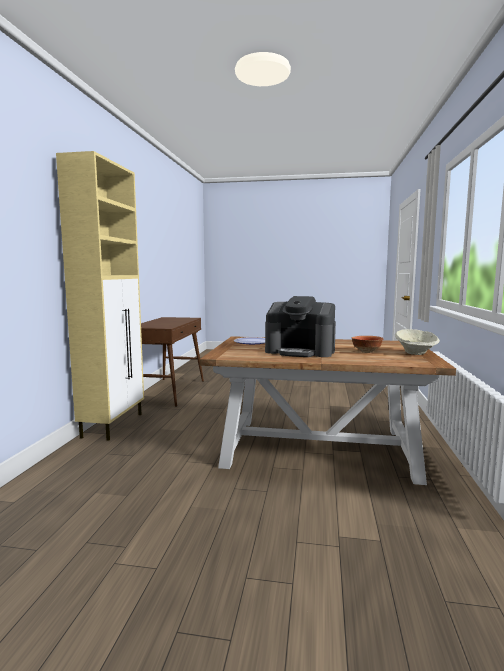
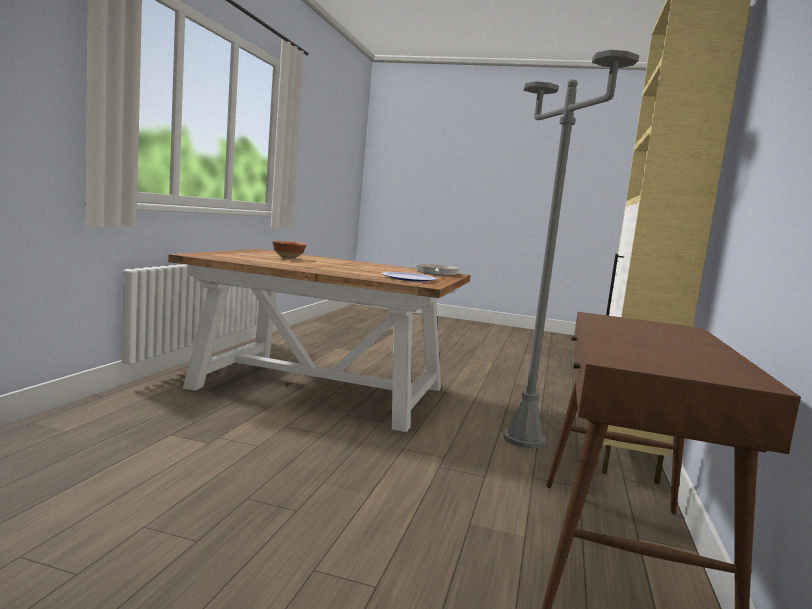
camera: 175 degrees left, 0 degrees up
(170, 426) = (524, 439): none -> grey floor lamp
(233, 353) = (436, 273): none -> frying pan
(300, 351) = (360, 266): coffee machine -> none
(415, 353) = (243, 252): beige bowl -> none

